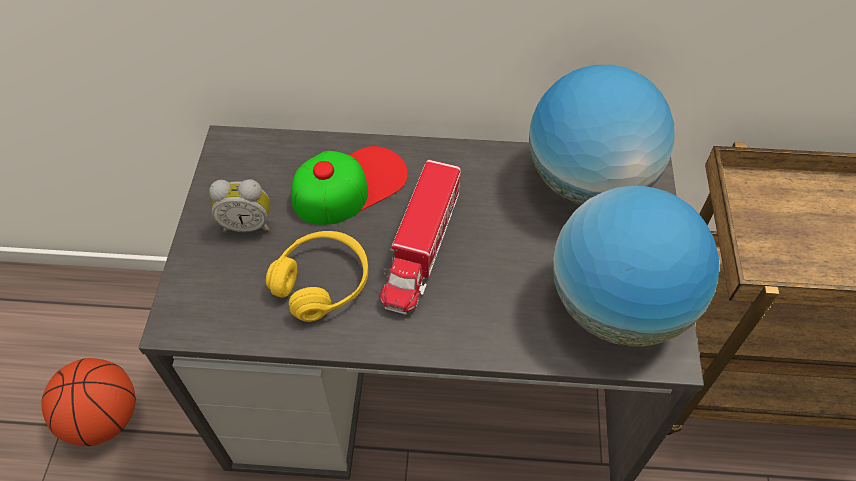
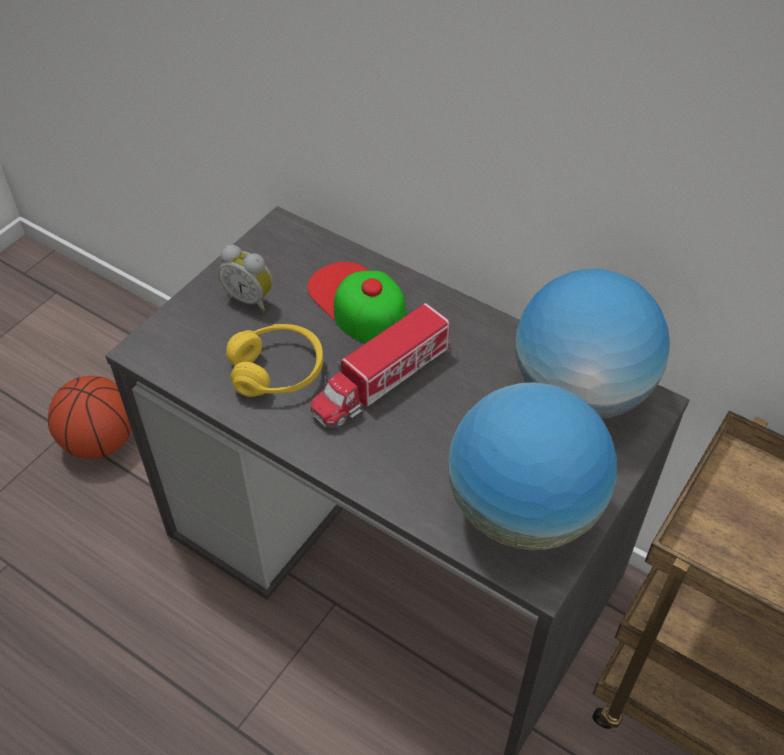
camera: 30 degrees right, 5 degrees down
(349, 185) = (357, 302): cap -> cap turned 120 degrees counterclockwise

